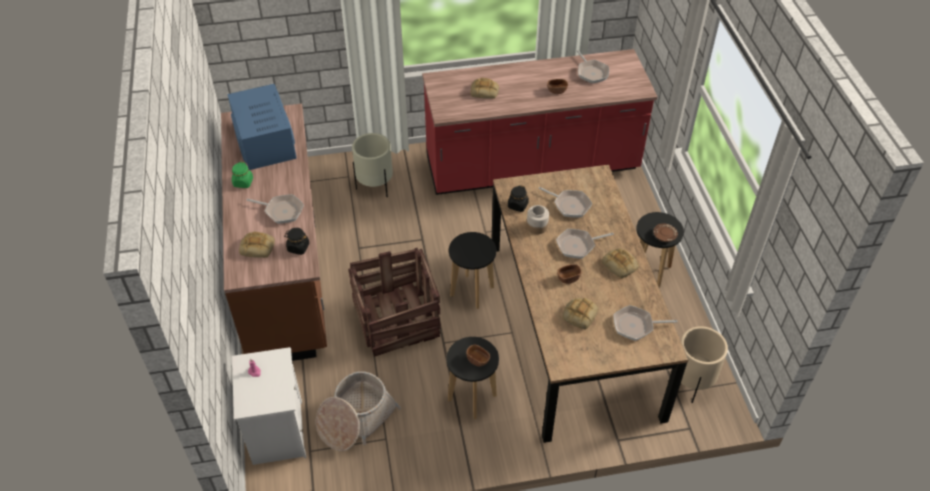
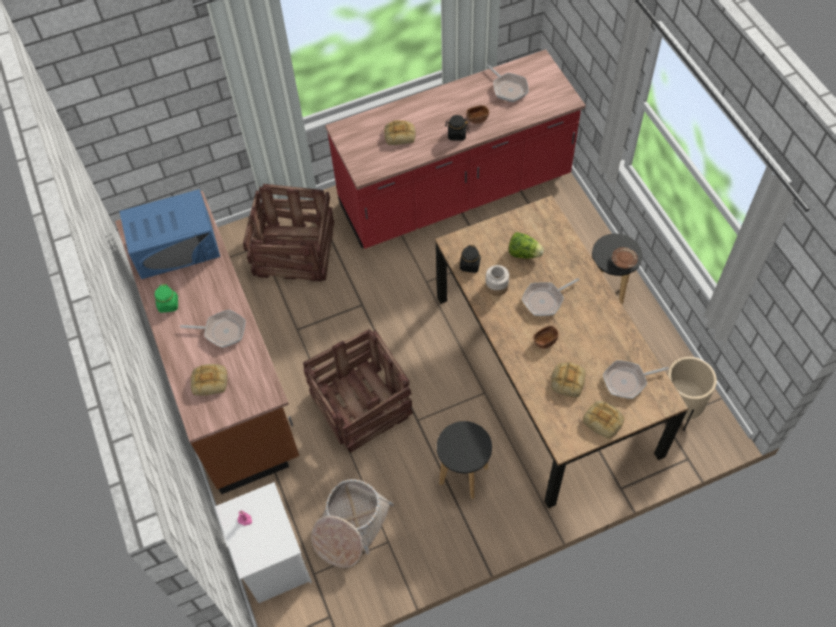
camera: 10 degrees left, 10 degrees up
(265, 141) = (176, 247): blue microwave -> blue microwave turned 105 degrees clockwise
(298, 247) = (254, 372): black jar -> black jar (456, 134)
(375, 186) = (293, 252): beige planter -> crate
(471, 291) = (431, 355): black stool -> none
(478, 360) = (470, 447): brown bowl -> none
(569, 205) = (524, 253): frying pan -> lettuce
(620, 265) = (594, 314): bread -> bread (604, 420)

